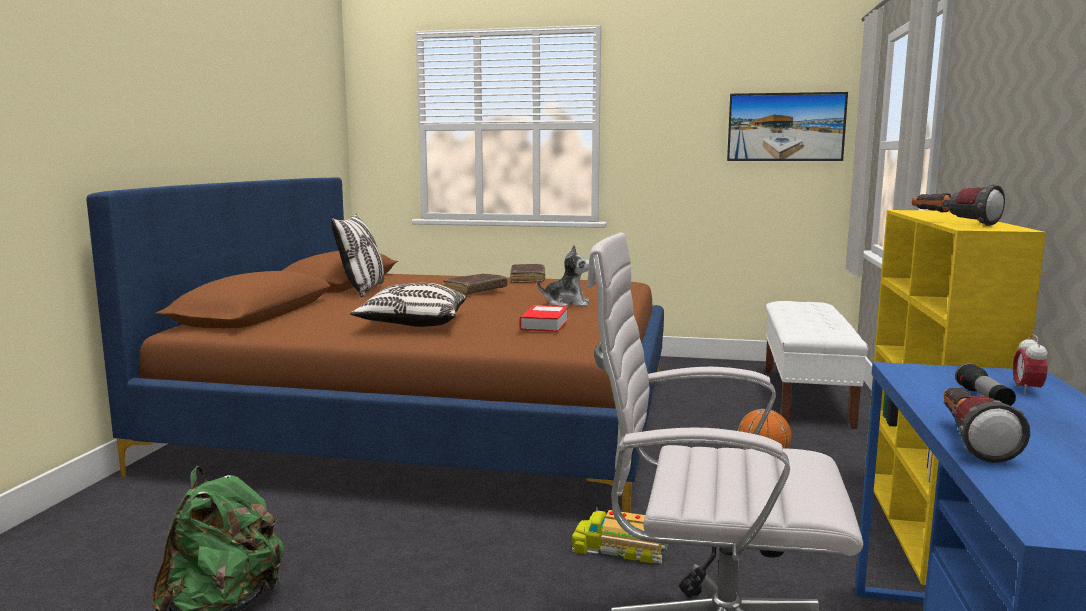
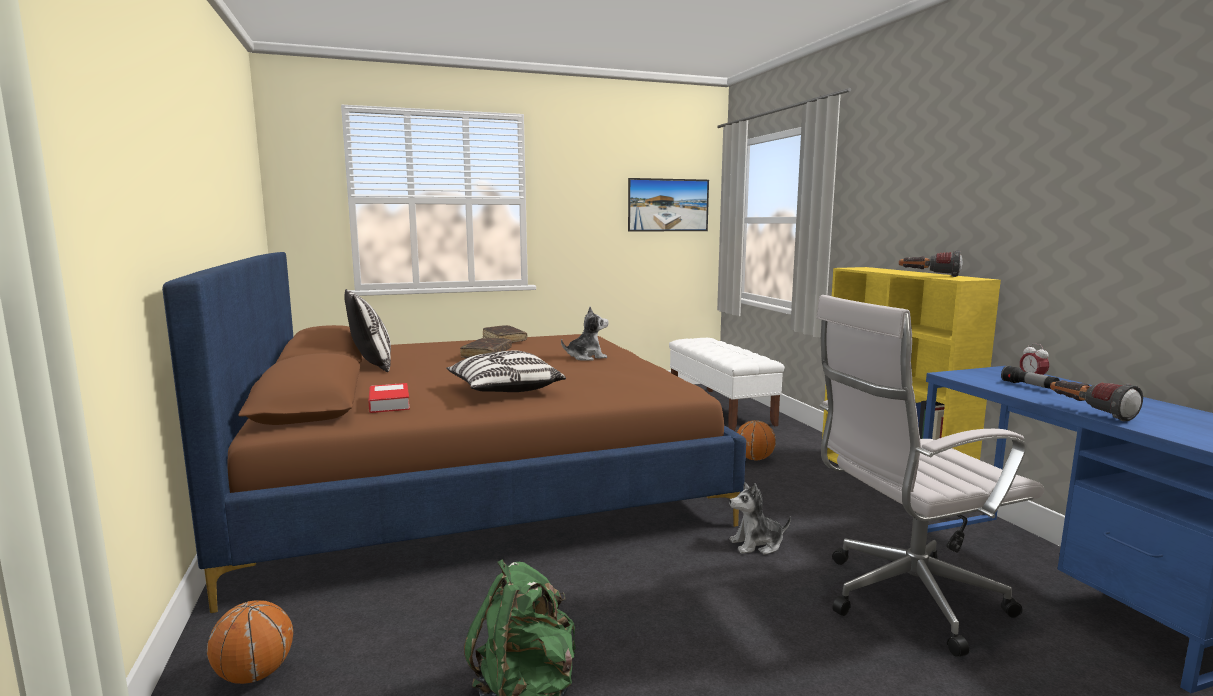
camera: 30 degrees left, 0 degrees up
(89, 527) = (254, 675): none -> basketball
(544, 324) = (621, 376): book -> book (389, 403)
(620, 549) = (757, 544): toy truck -> plush toy

